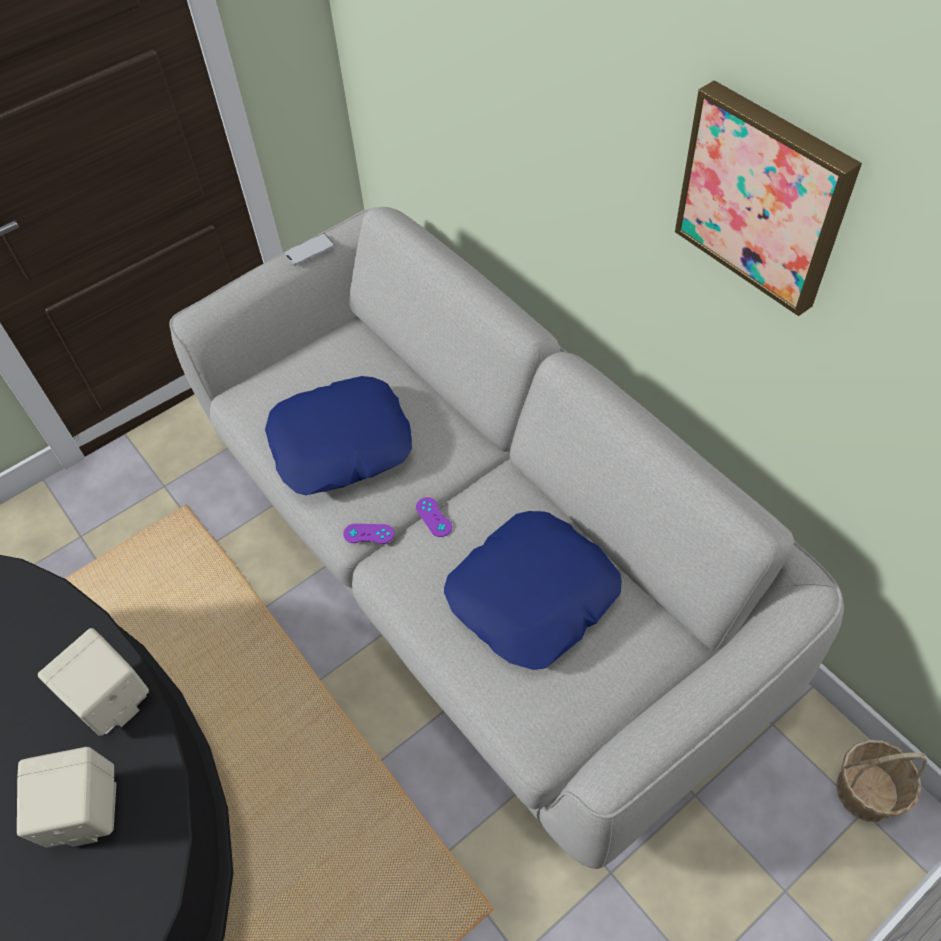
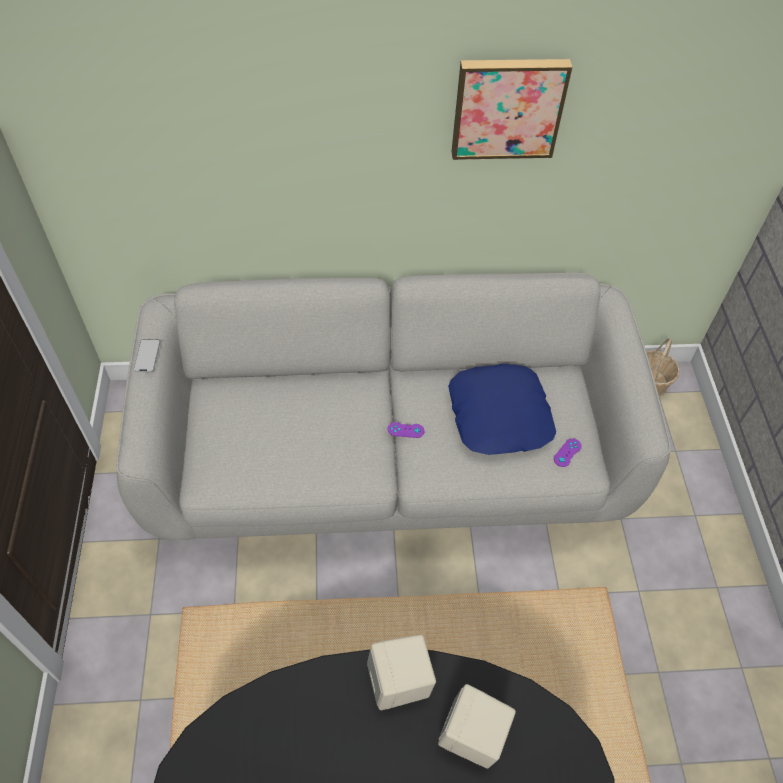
camera: 60 degrees left, 0 degrees up
(341, 445) = (306, 446): blue pillow -> none
(368, 534) = (388, 470): purple game controller -> purple game controller (567, 452)

